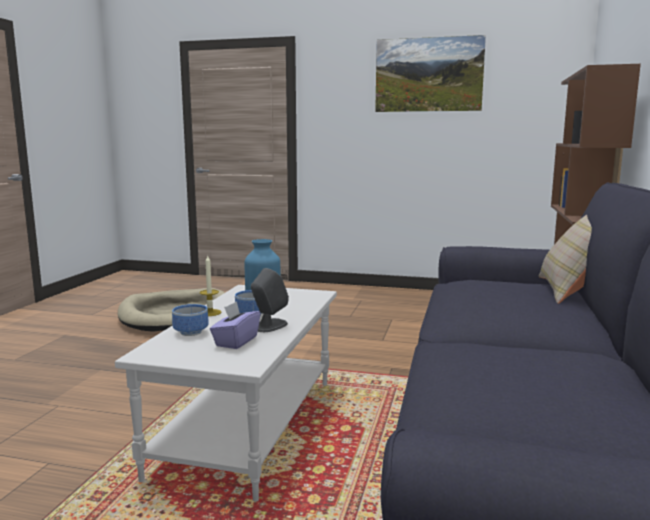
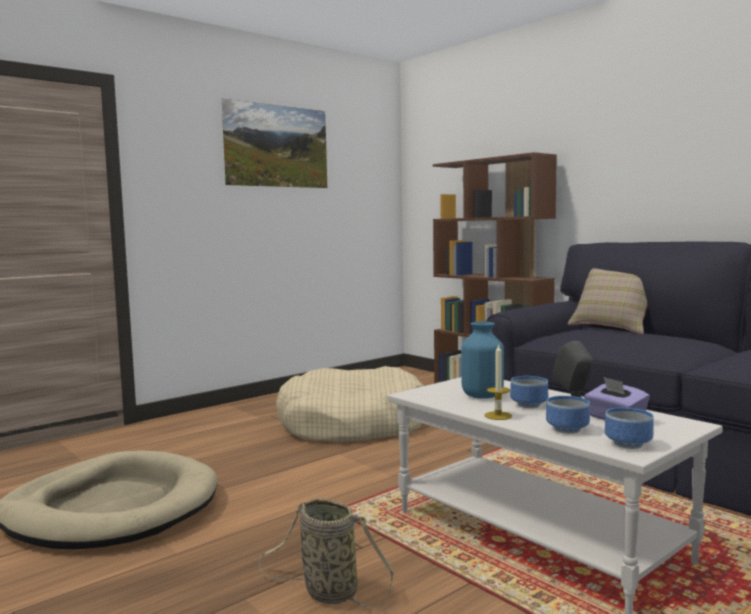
camera: 55 degrees left, 5 degrees down
(119, 385) = (326, 592): none -> basket
(166, 350) = (626, 443): none -> bowl
(383, 323) = (352, 424): none -> beige dog bed

